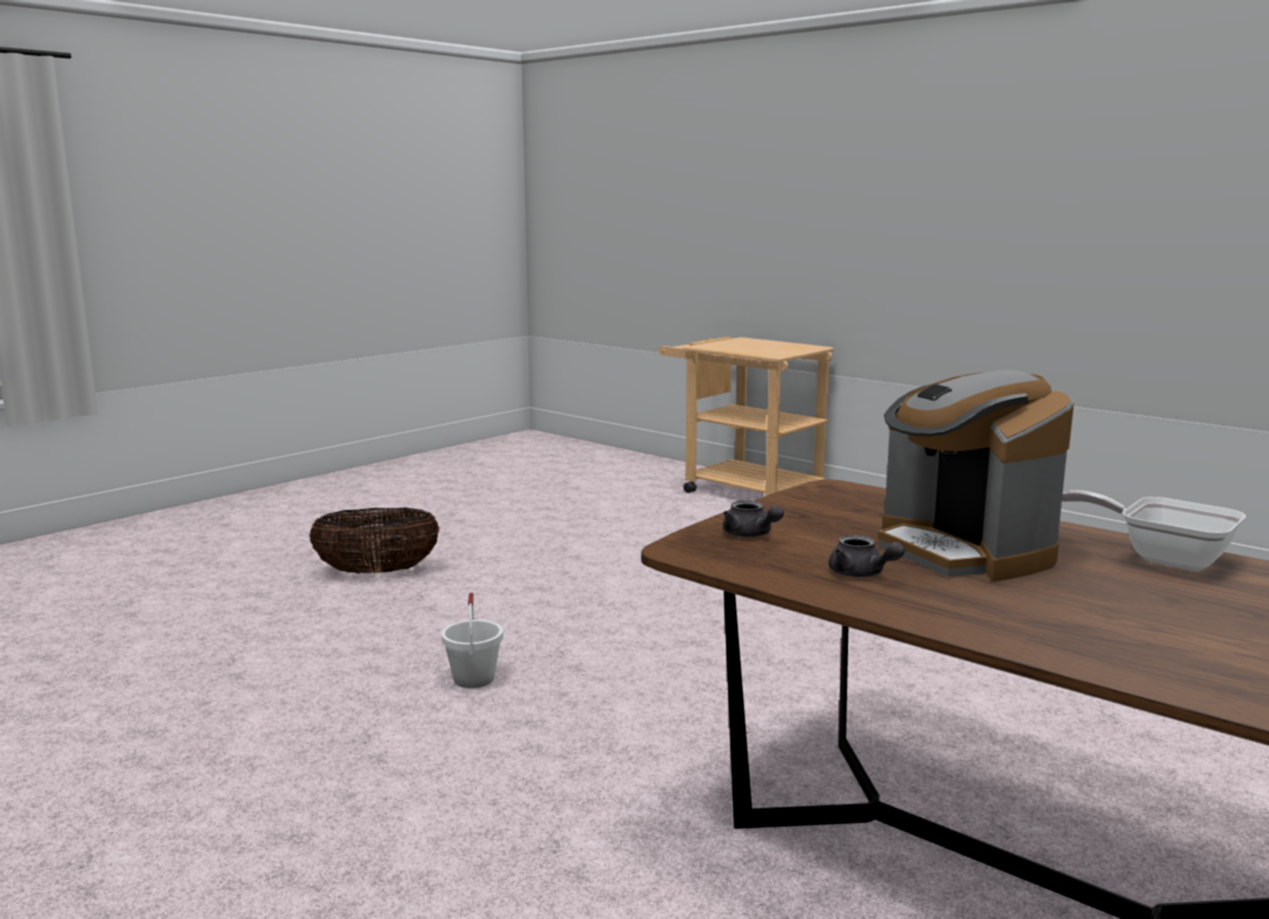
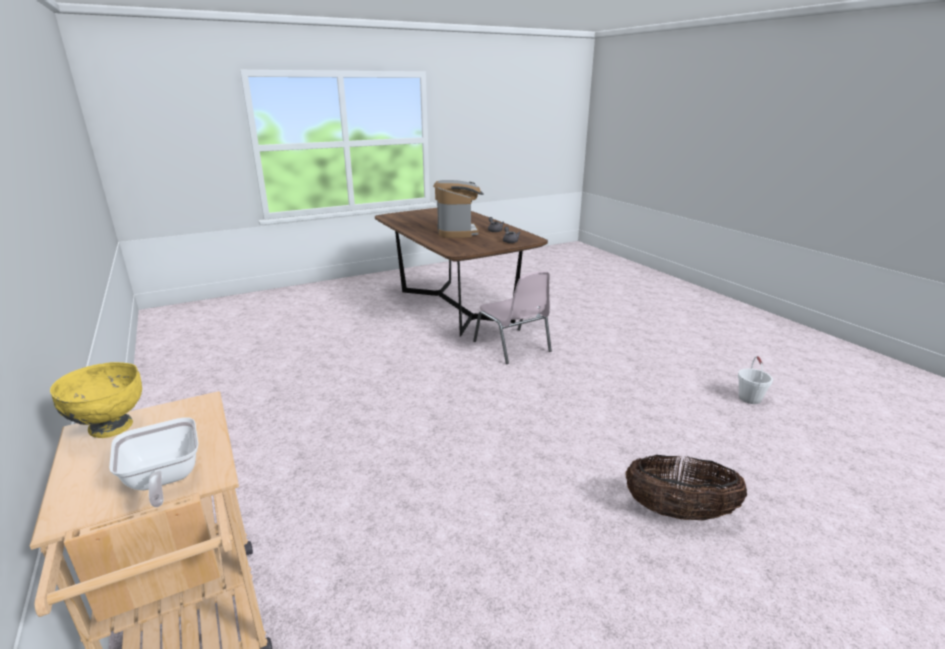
camera: 160 degrees left, 10 degrees up
(473, 679) = (593, 387): white bucket -> white bucket (750, 398)
(683, 740) = (513, 347): none -> pink chair
(801, 347) = (110, 428): none -> yellow bowl
(1163, 558) = (411, 226): frying pan -> frying pan (163, 480)

